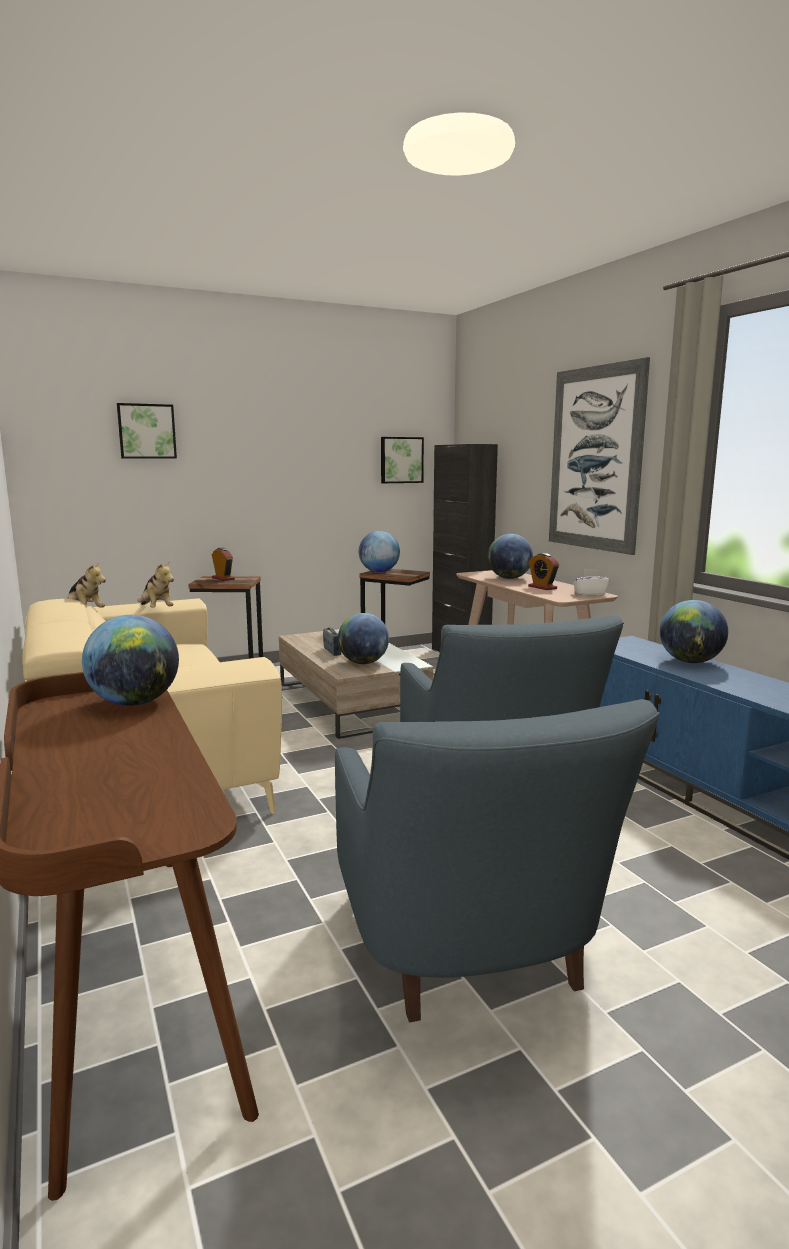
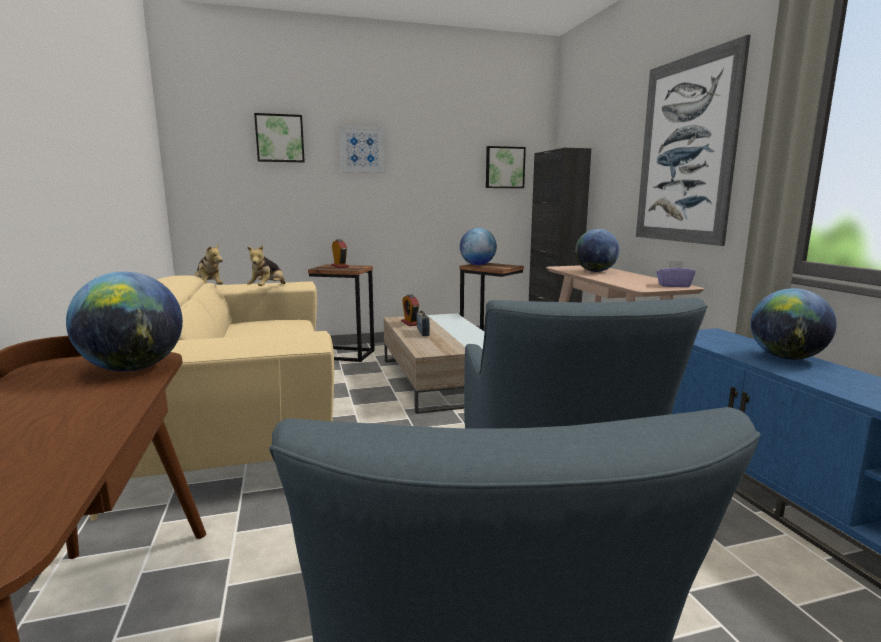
camera: 10 degrees right, 0 degrees up
(156, 610) = (268, 288): plush toy -> plush toy turned 45 degrees clockwise
(242, 442) = (362, 149): none -> picture
(363, 663) = (446, 344): globe -> none
(542, 587) = (626, 279): alarm clock -> alarm clock (410, 323)
(589, 594) = (673, 285): white tissue box -> purple tissue box

